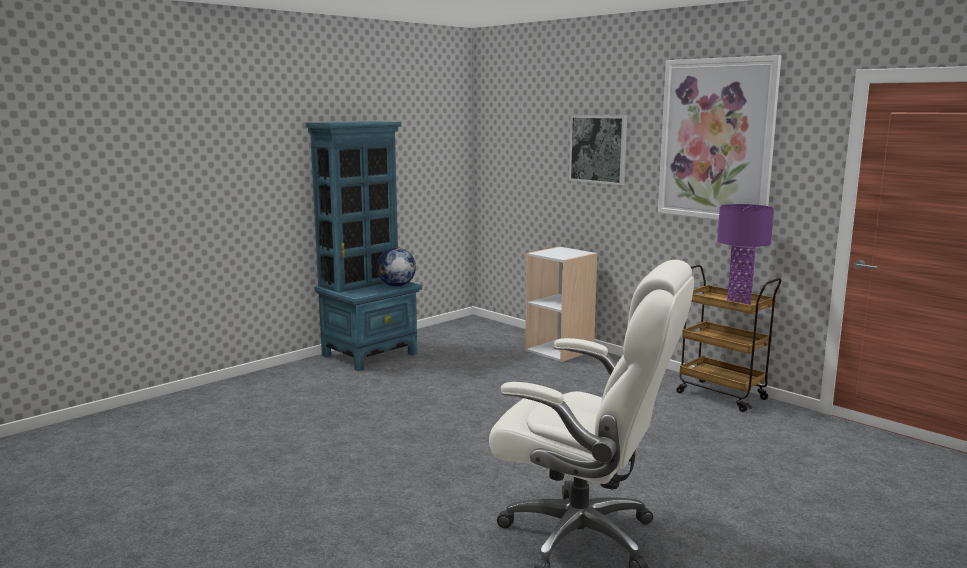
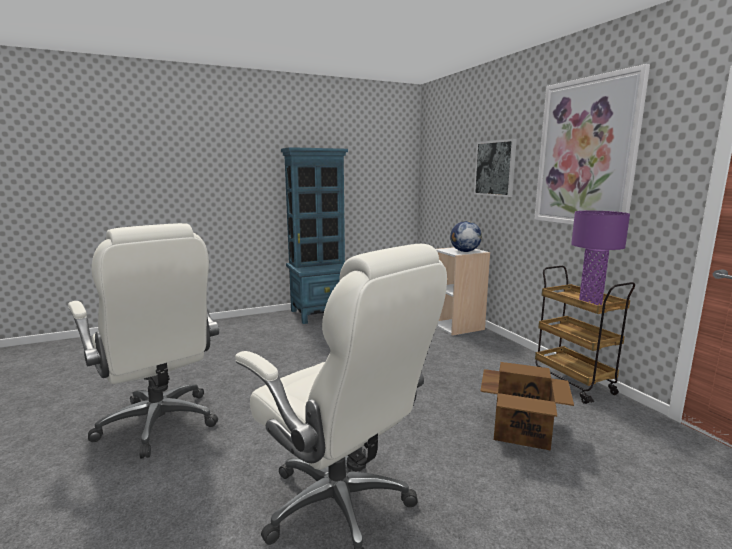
camera: 20 degrees right, 0 degrees up
(298, 509) = (159, 424): none -> white office chair
(396, 286) = (338, 266): globe -> globe (464, 251)
(700, 445) = (521, 430): none -> cardboard box

